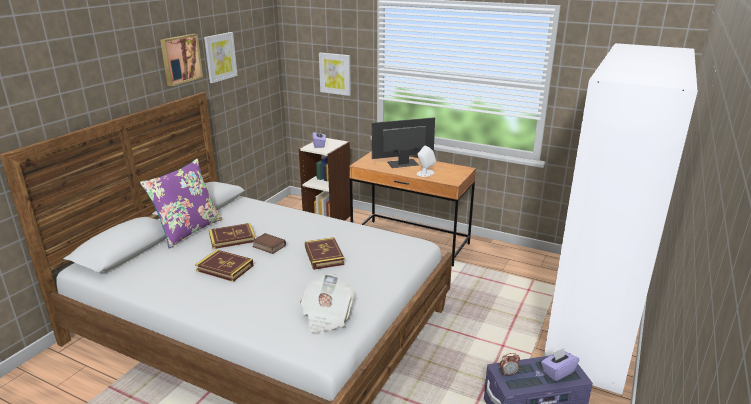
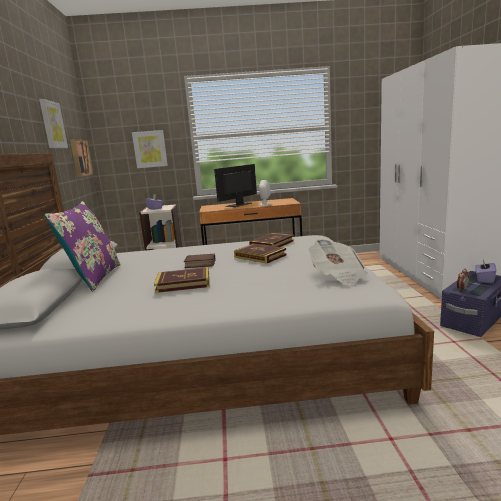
camera: 30 degrees left, 10 degrees down
(180, 59) = (24, 112): picture -> picture (80, 158)
(232, 238) = (153, 270): book -> book (272, 244)

